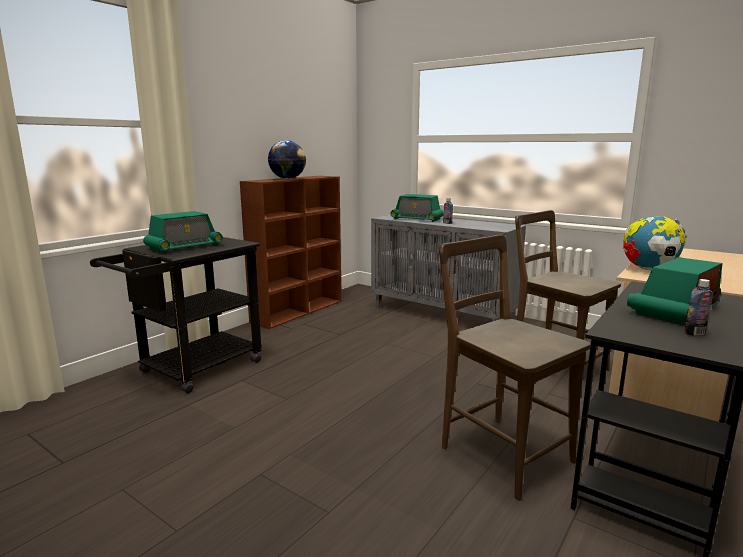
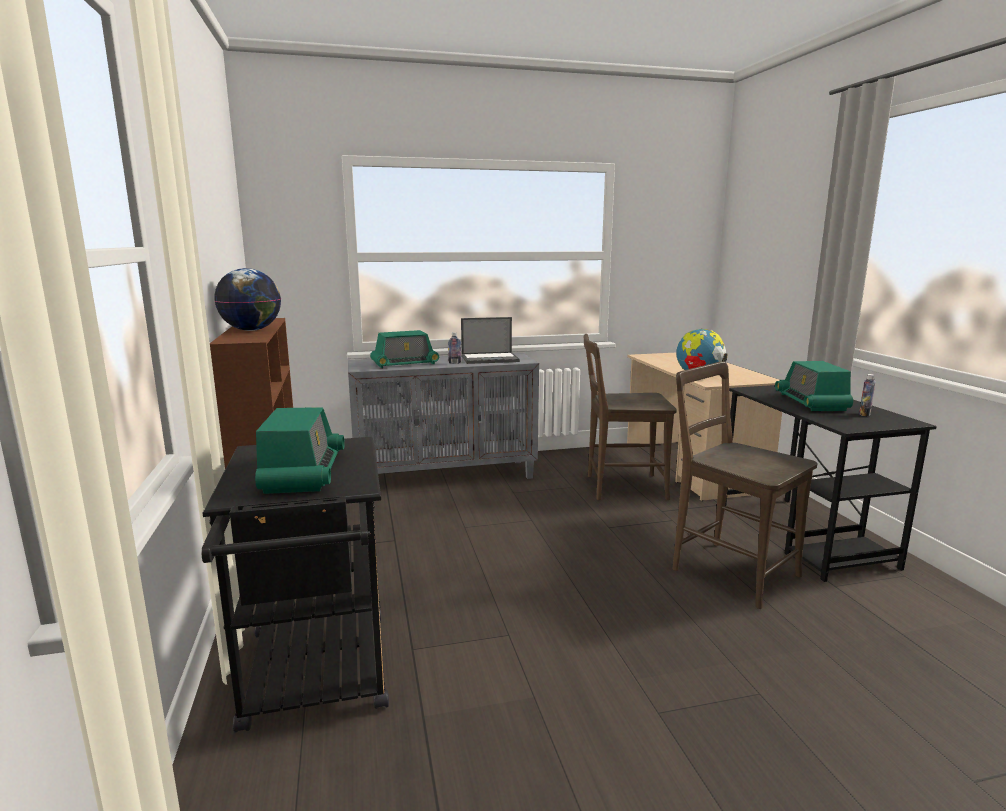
camera: 50 degrees left, 0 degrees up
(482, 225) = (490, 358): none -> laptop
(500, 451) = (729, 570): brown chair -> brown chair turned 45 degrees clockwise

